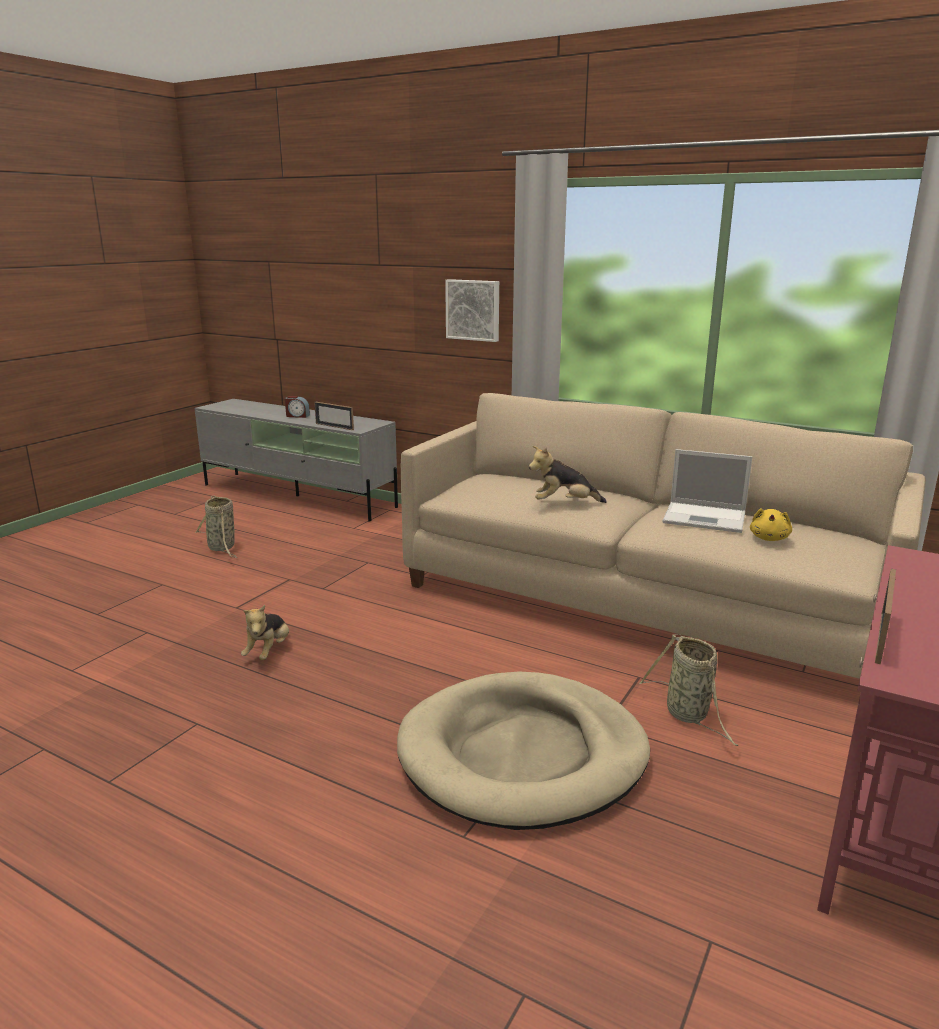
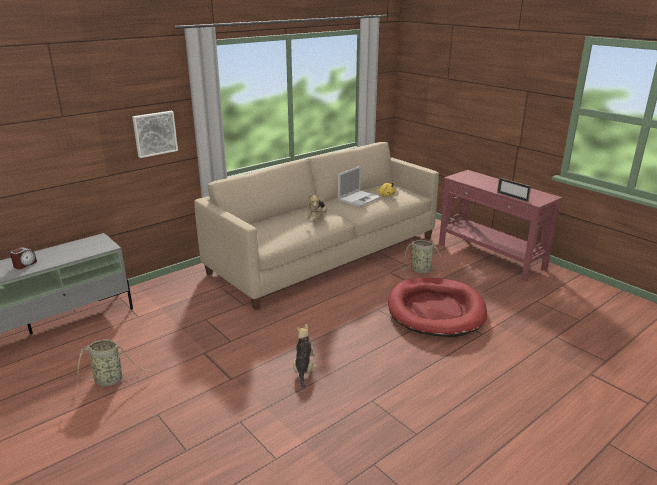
camera: 70 degrees left, 5 degrees up
(268, 651) = (304, 369): plush toy -> plush toy turned 120 degrees counterclockwise
(334, 426) = (86, 254): picture frame -> none
(523, 755) = (435, 310): beige dog bed -> red dog bed

